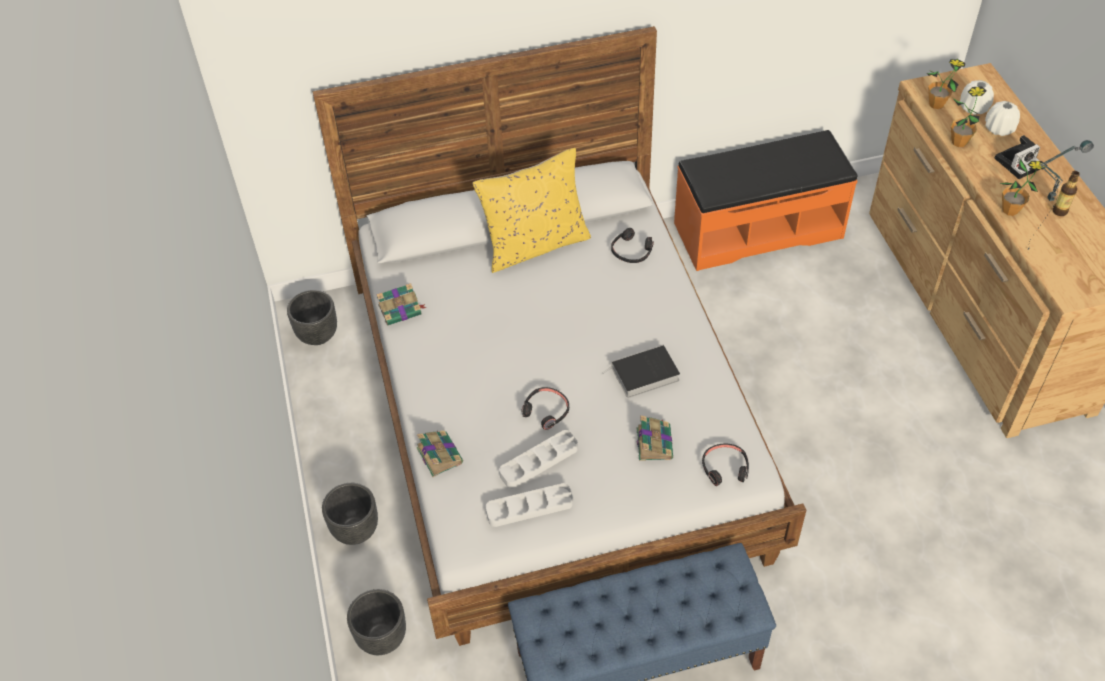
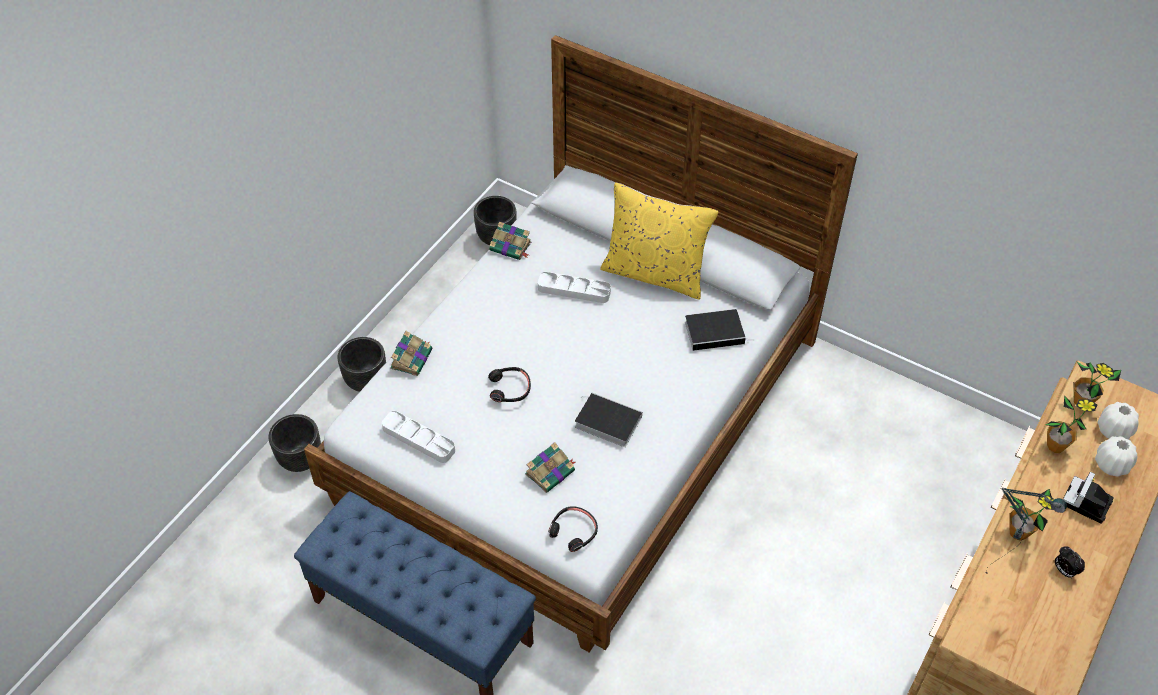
camera: 45 degrees right, 0 degrees up
(539, 462) = (461, 416): grey tray -> grey tray (574, 290)
(631, 251) = (716, 332): black headphones -> book
(757, 229) = (904, 414): orange bench -> none
(1018, 162) = (1086, 504): camera -> camera turned 105 degrees clockwise
(1060, 211) = (1064, 571): bottle -> alarm clock

